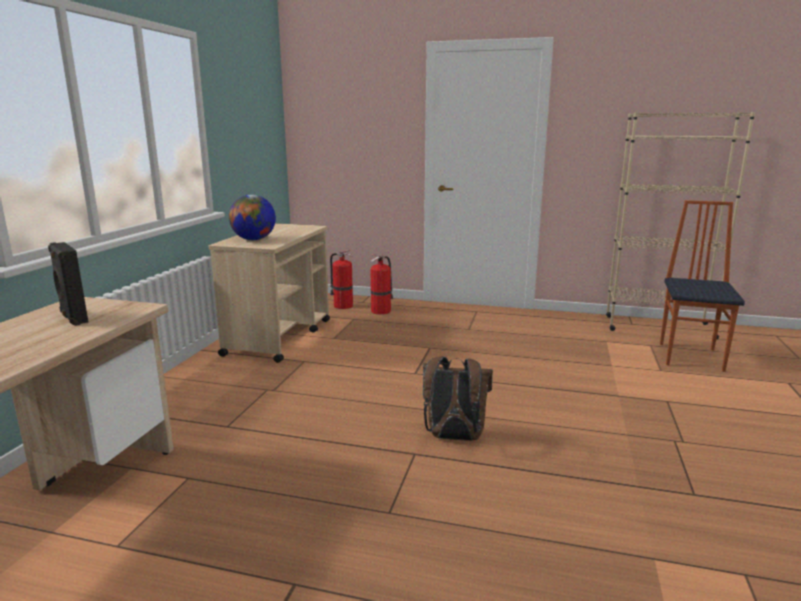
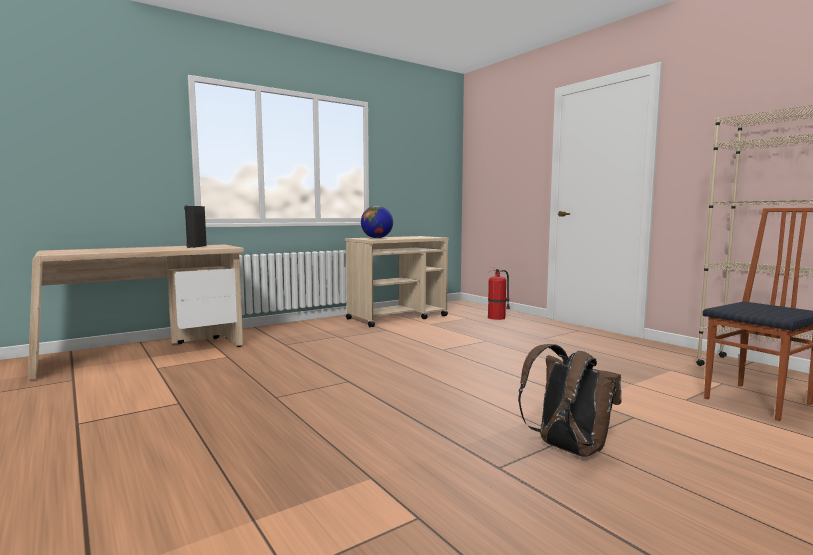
camera: 40 degrees right, 10 degrees down
(342, 306) = (474, 311): fire extinguisher -> none
(453, 437) = (389, 382): brown backpack -> brown backpack (567, 449)

